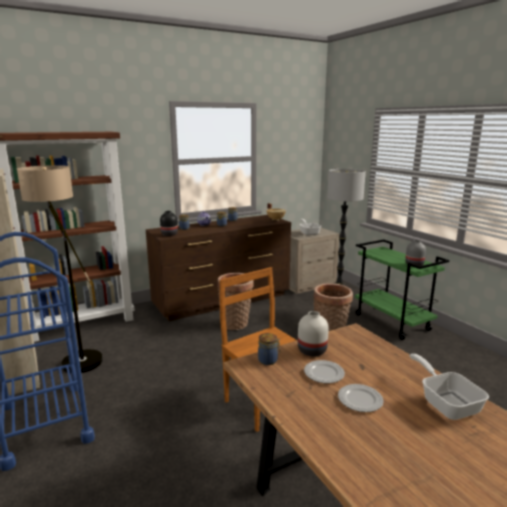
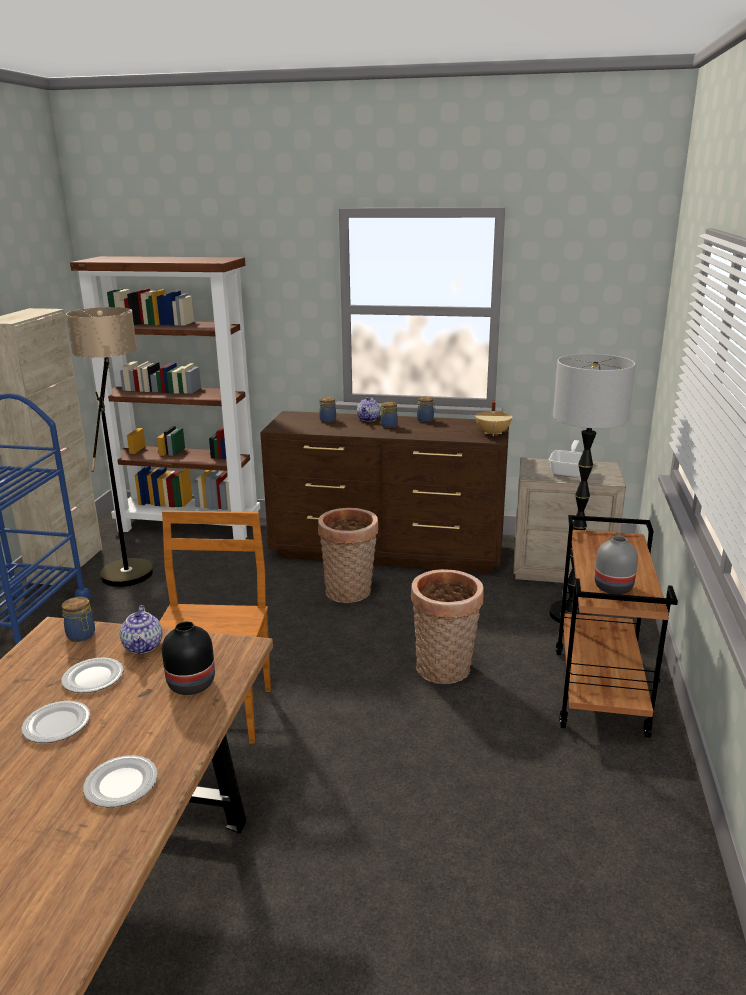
camera: 40 degrees right, 5 degrees up
(169, 234) = (289, 426): black vase -> black vase (191, 683)
(312, 350) = (143, 646): white vase -> teapot
(392, 322) = (600, 692): green cart -> brown cart
(446, 402) = (122, 784): frying pan -> plate

